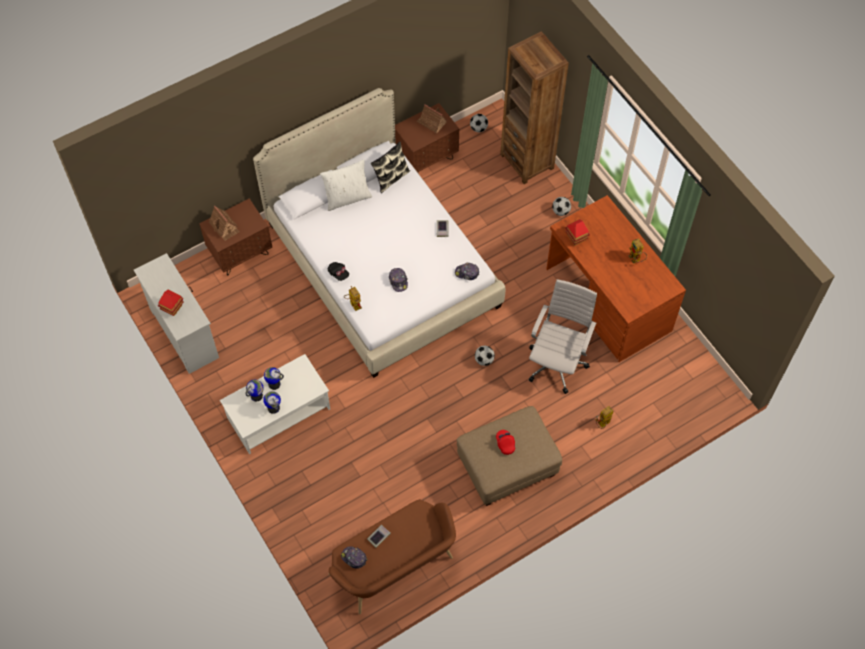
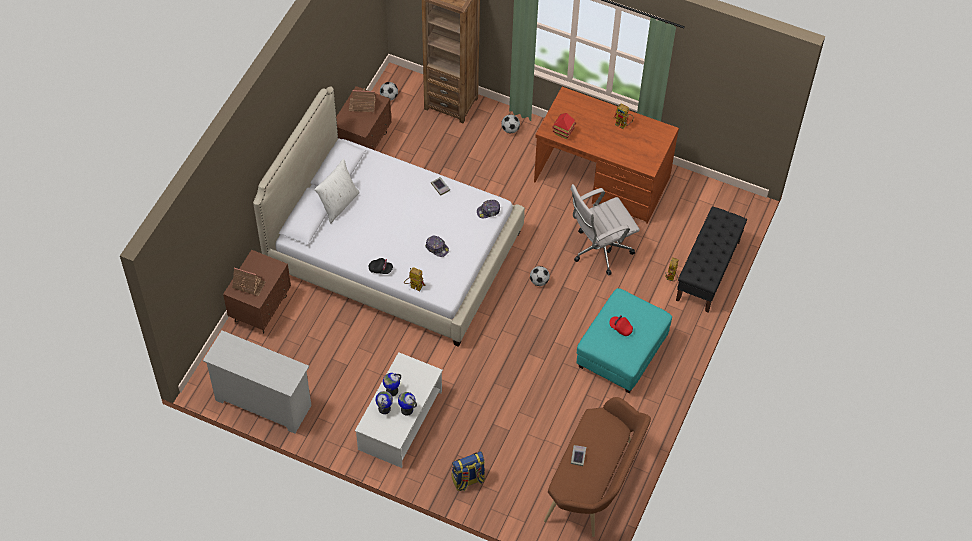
camera: 35 degrees left, 5 degrees down
(172, 308) = (265, 372): toy house -> none
(294, 498) = (468, 480): none -> backpack
(354, 558) = (571, 484): cap -> none
(391, 178) = (363, 168): pillow -> none
(507, 466) = (621, 354): beige ottoman -> turquoise ottoman
(557, 362) = (599, 250): white office chair -> white office chair turned 105 degrees counterclockwise
(641, 437) = (708, 271): none -> black bench

